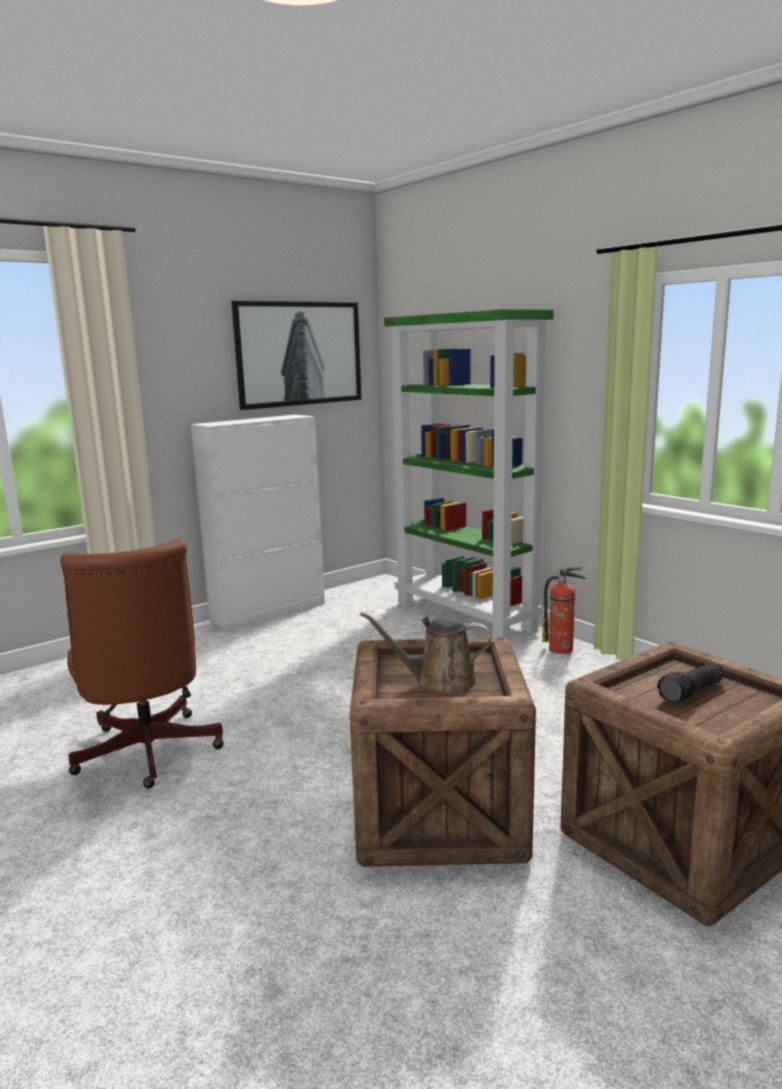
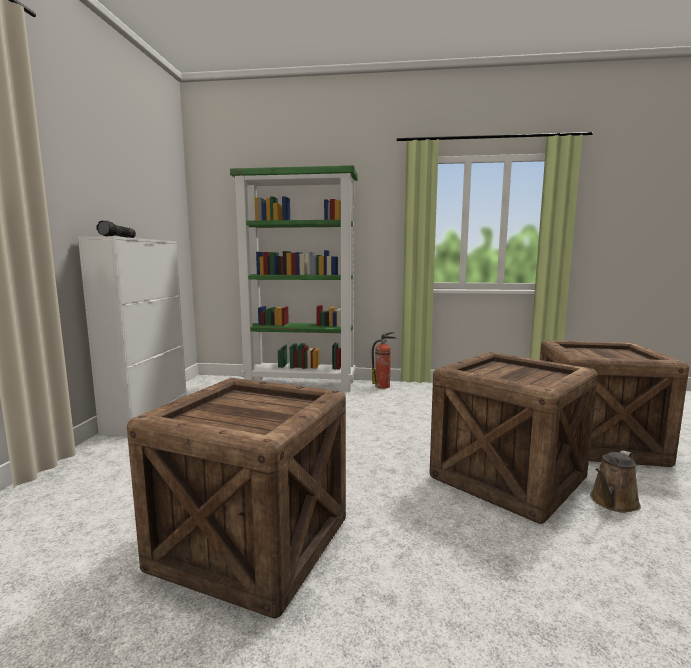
camera: 45 degrees left, 5 degrees down
(147, 756) = (253, 546): brown office chair -> crate
(299, 353) = (146, 190): picture -> none
(439, 683) = (526, 376): brown watering can -> brown watering can (612, 502)
(692, 692) = (603, 354): flashlight -> flashlight (118, 237)

